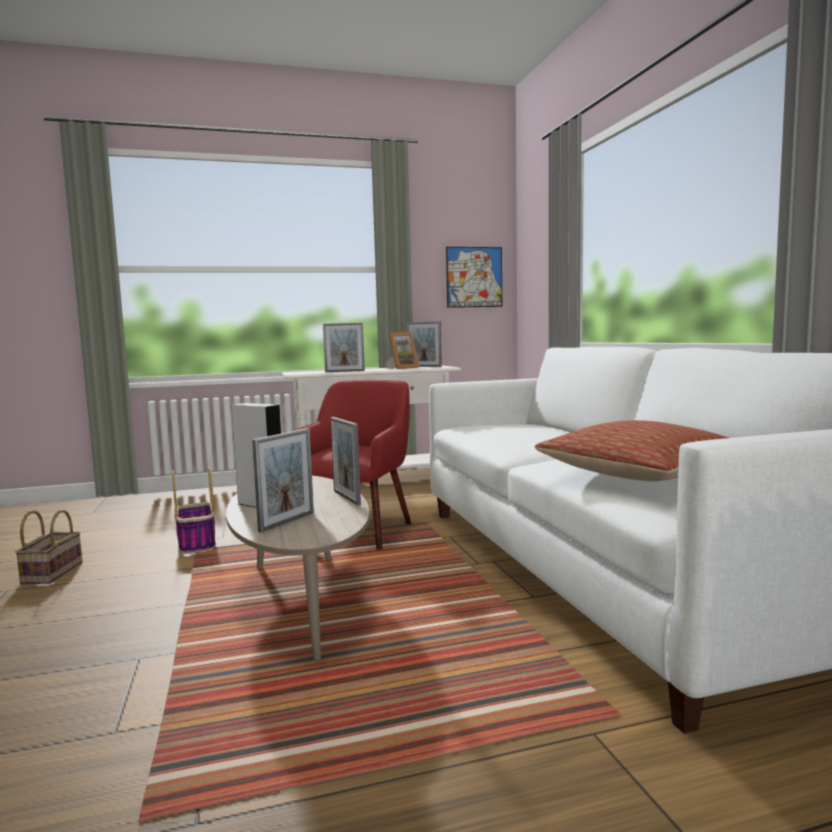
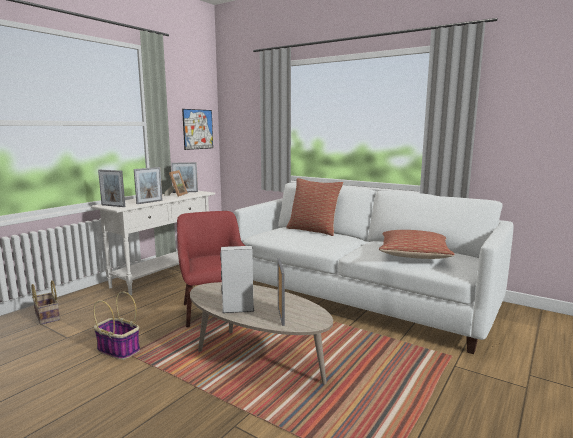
camera: 40 degrees left, 5 degrees up
(52, 572) = (37, 410): basket -> basket (46, 316)
(346, 497) = (273, 292): picture frame -> picture frame (113, 206)
(555, 429) = (313, 230): none -> pillow

